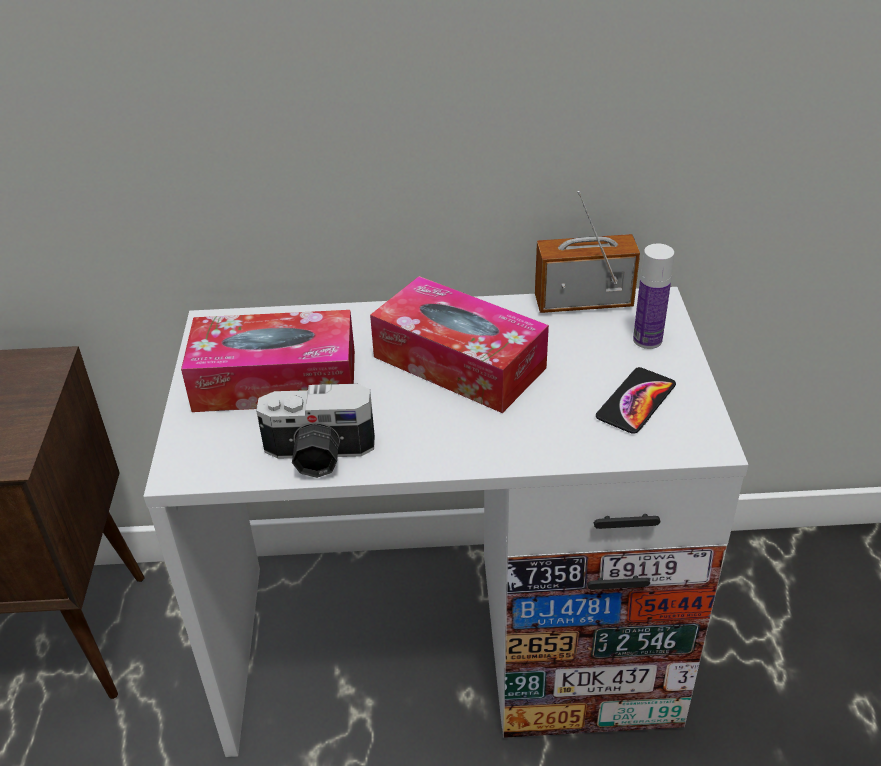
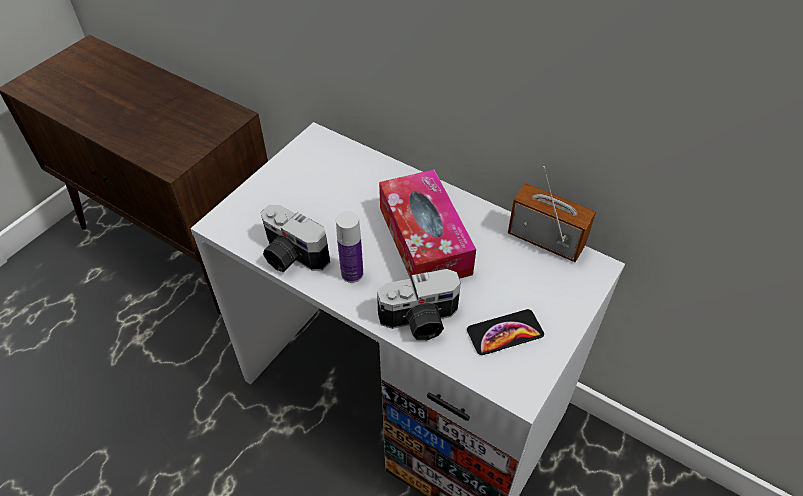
camera: 35 degrees right, 10 degrees up
(275, 381) = (314, 194): tissue box -> none
(541, 438) = (420, 321): none -> camera
(647, 340) = (560, 292): bottle -> bottle (352, 274)

